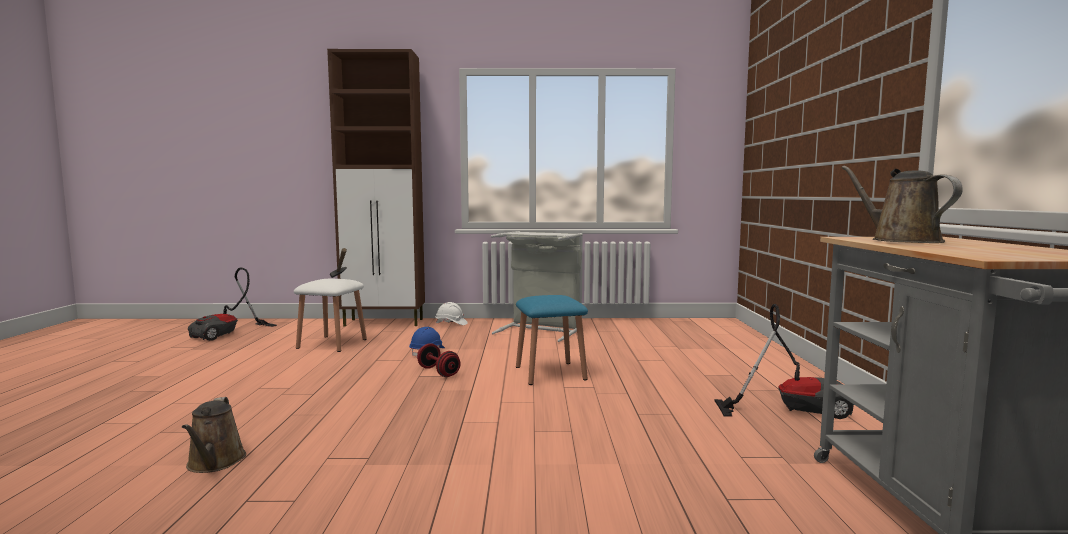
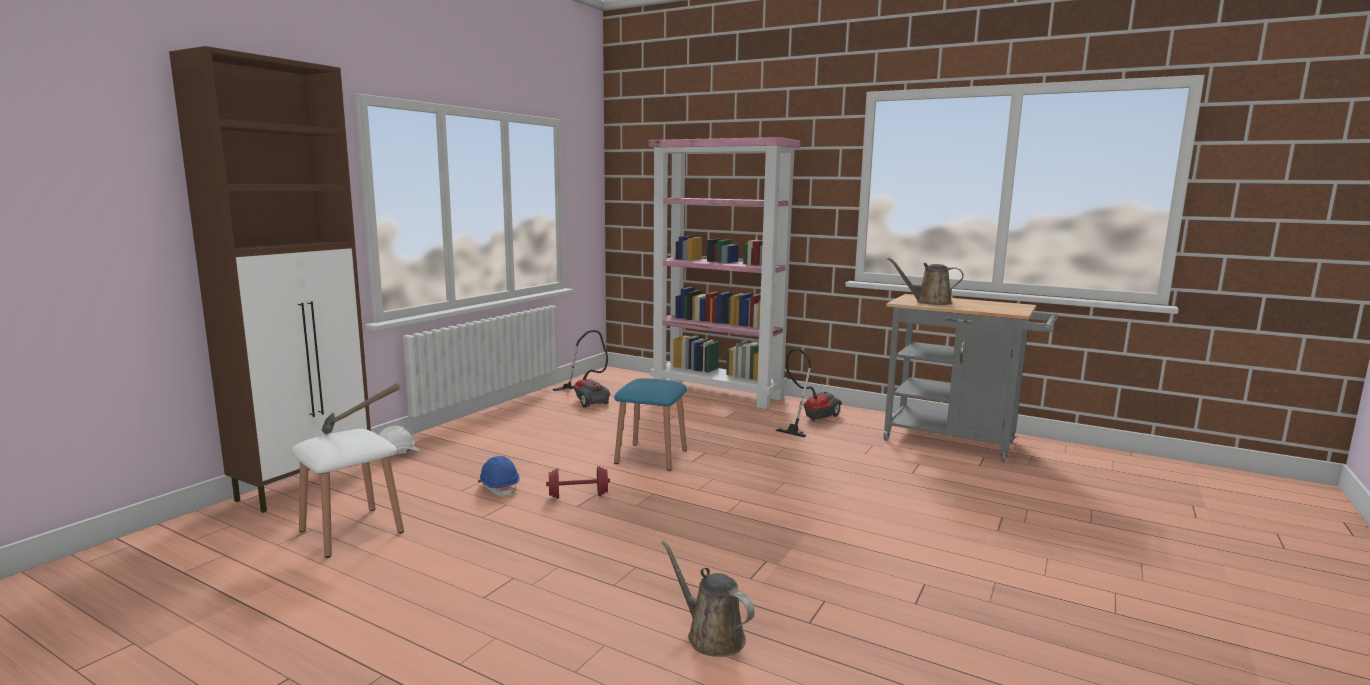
camera: 60 degrees left, 5 degrees up
(215, 463) = (711, 635): brown watering can -> brown watering can turned 150 degrees counterclockwise
(229, 334) = (99, 606): vacuum cleaner -> vacuum cleaner (587, 399)
(541, 330) = (512, 427): grey laundry basket -> none
(767, 359) = (718, 393): none -> pink bookcase

